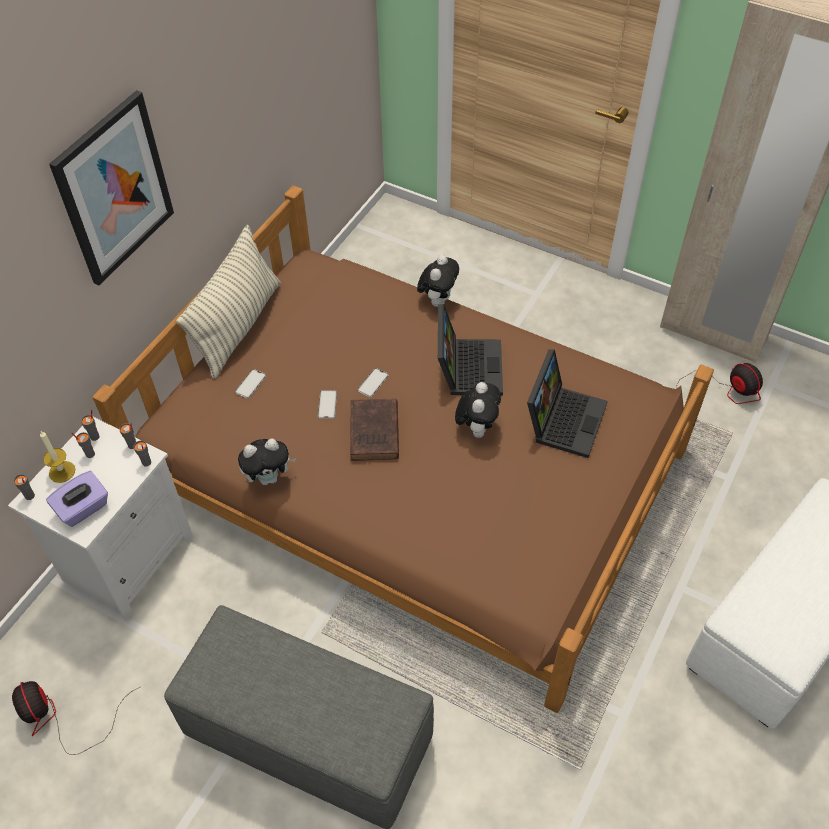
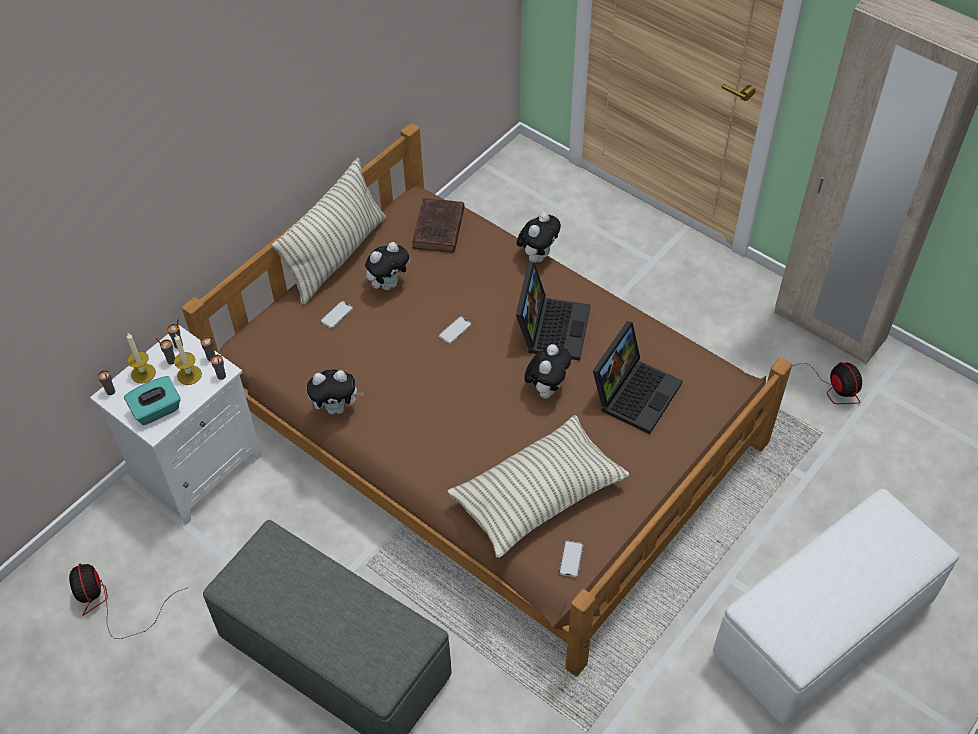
camera: 10 degrees right, 0 degrees up
(83, 508) = (157, 410): purple tissue box -> turquoise tissue box
(112, 466) = (189, 375): none -> candle
(114, 189) = (224, 117): picture -> none
(297, 346) = (388, 284): none -> plush toy
(327, 404) = (406, 345): phone -> phone (571, 559)
(374, 434) = (445, 380): brown book -> brown book (438, 230)
(493, 537) = (538, 496): none -> pillow

